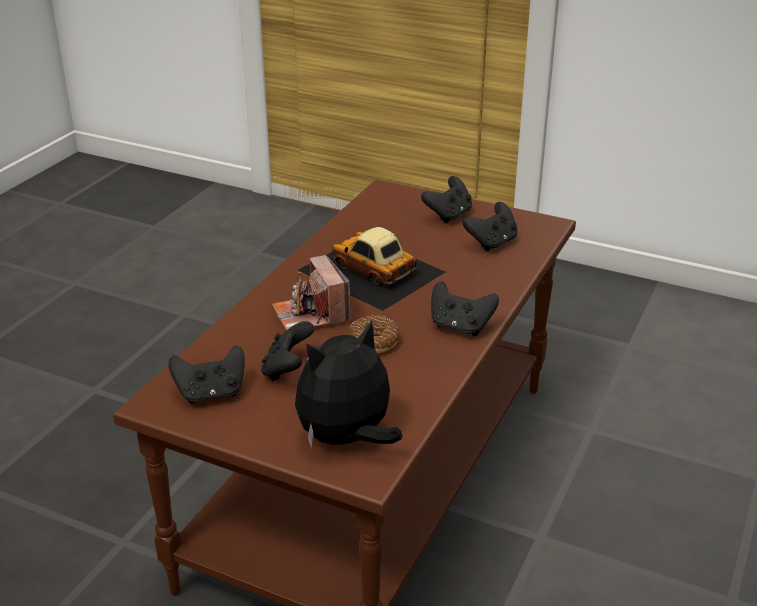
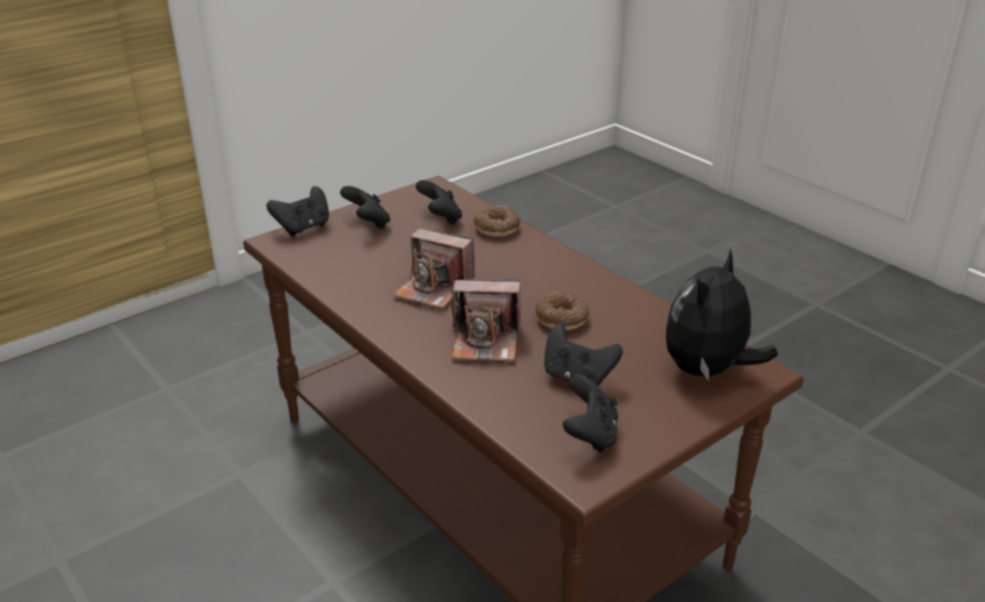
camera: 65 degrees left, 0 degrees up
(347, 439) = (708, 370): plush toy -> plush toy turned 45 degrees clockwise
(371, 271) = (434, 289): toy car -> camera
(460, 326) = (567, 271): black game controller -> black game controller (303, 228)
(502, 273) = (496, 228): none -> donut

